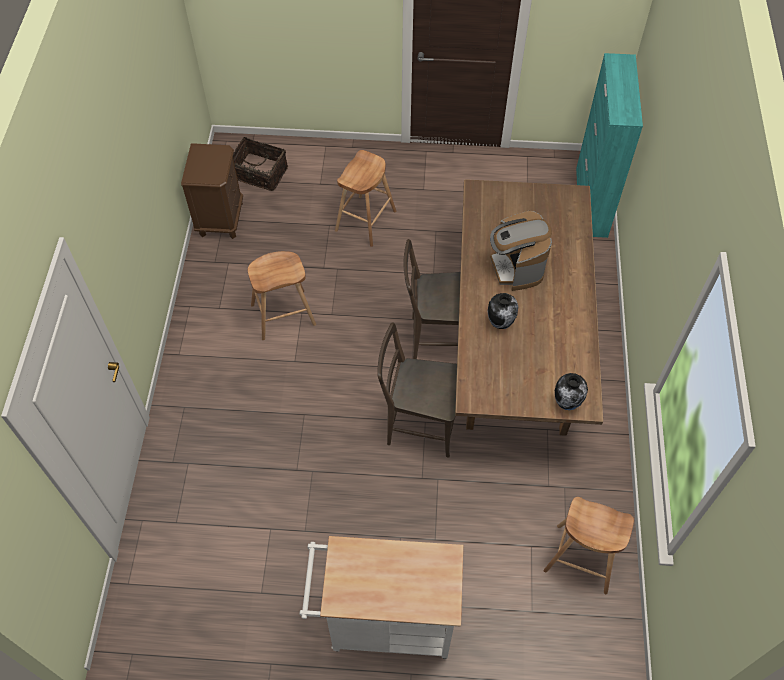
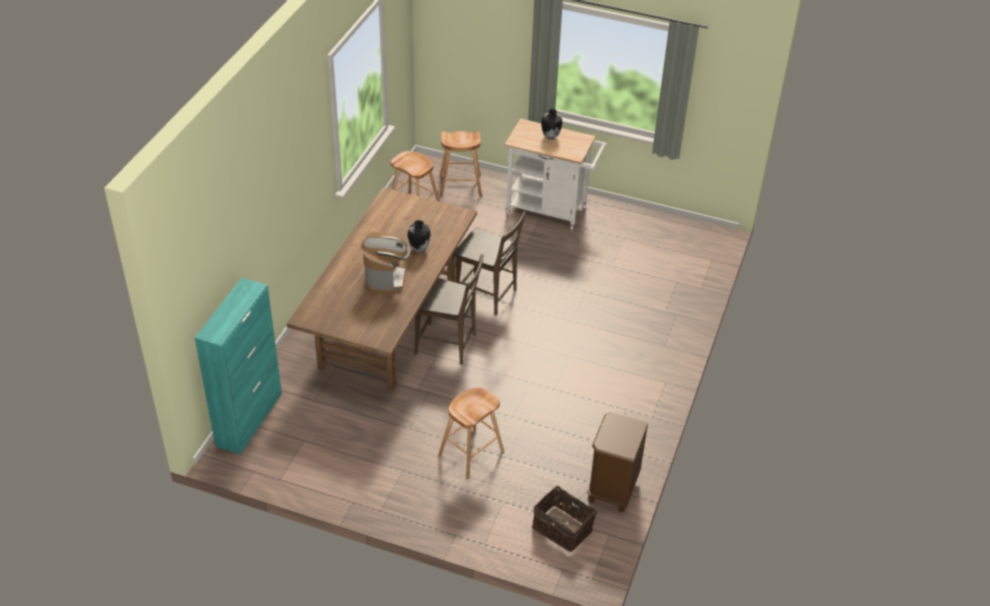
camera: 165 degrees left, 15 degrees down
(283, 315) = (571, 391): brown stool -> brown stool (460, 187)
(567, 403) = (400, 199): vase -> vase (550, 137)

